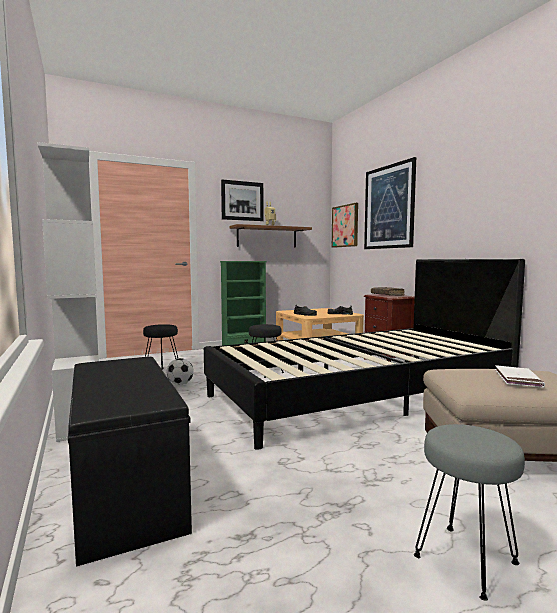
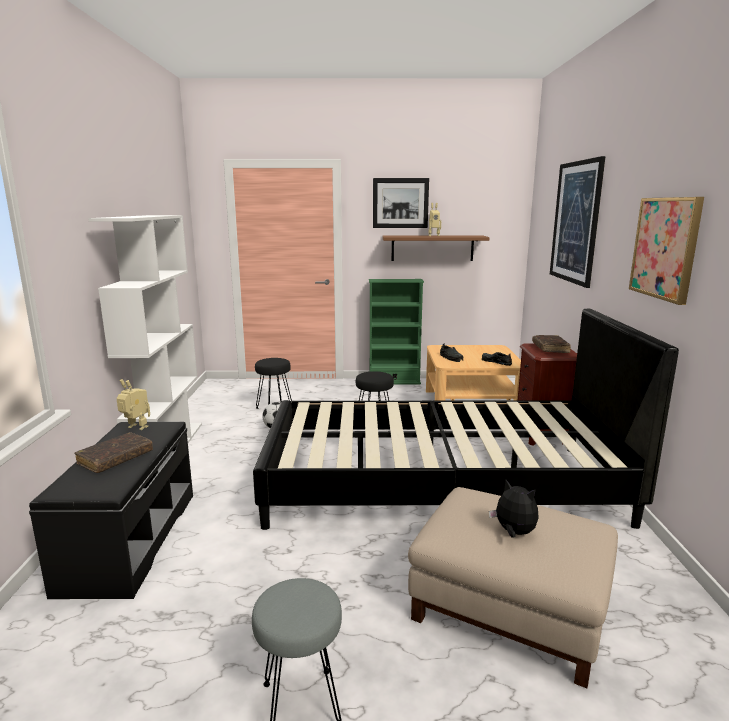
camera: 25 degrees right, 10 degrees up
(105, 364) = (135, 428): none -> toy robot
(123, 383) = (115, 459): none -> brown book
(345, 226) = (539, 235): picture -> picture (665, 248)
(517, 379) = (514, 533): white book -> plush toy

